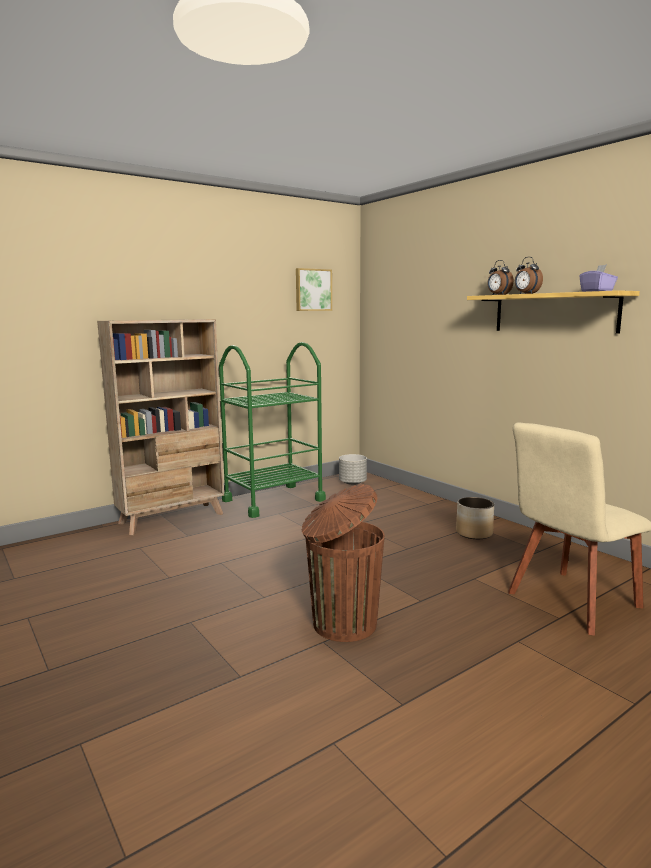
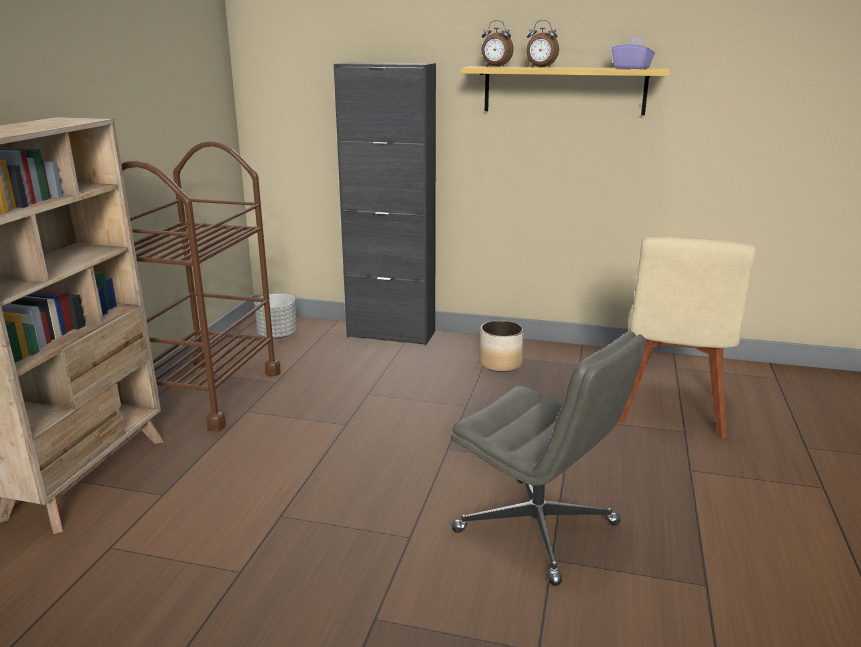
camera: 40 degrees left, 10 degrees up
(273, 500) = (208, 393): green cart -> brown cart
(313, 290) = (182, 49): picture -> none
(342, 624) = (538, 528): brown trash can -> grey office chair
(423, 498) = (391, 334): none -> black cabinet

